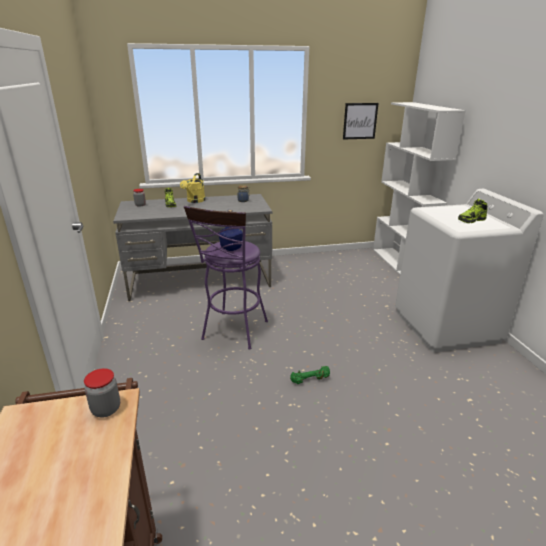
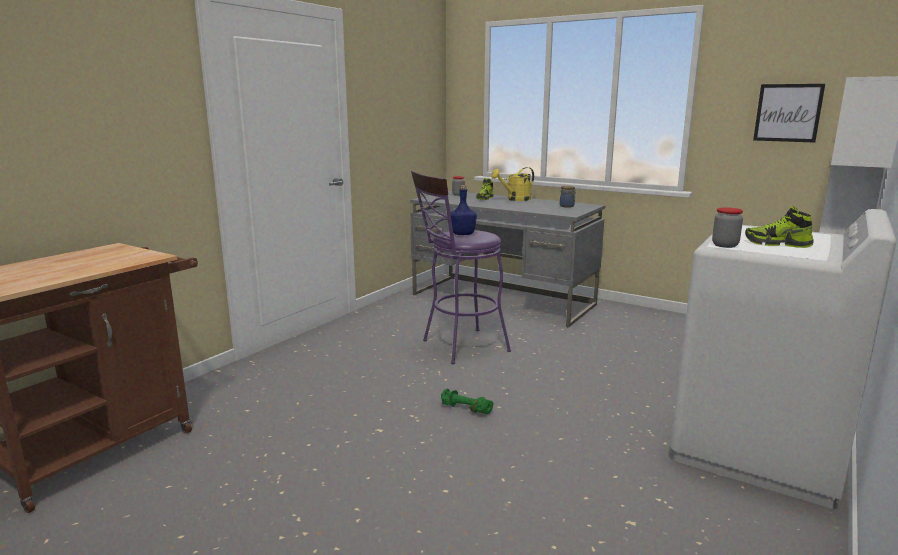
camera: 45 degrees right, 10 degrees down
(106, 409) = (143, 256): jar -> jar (725, 245)

